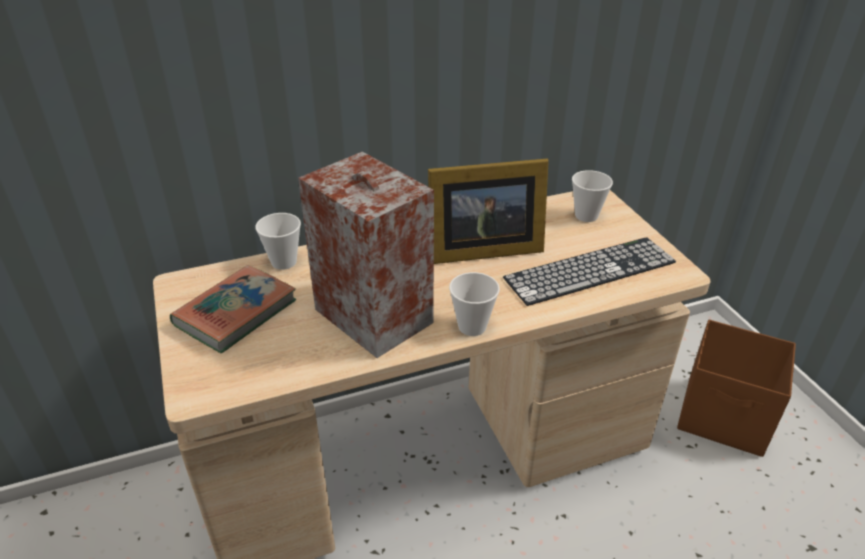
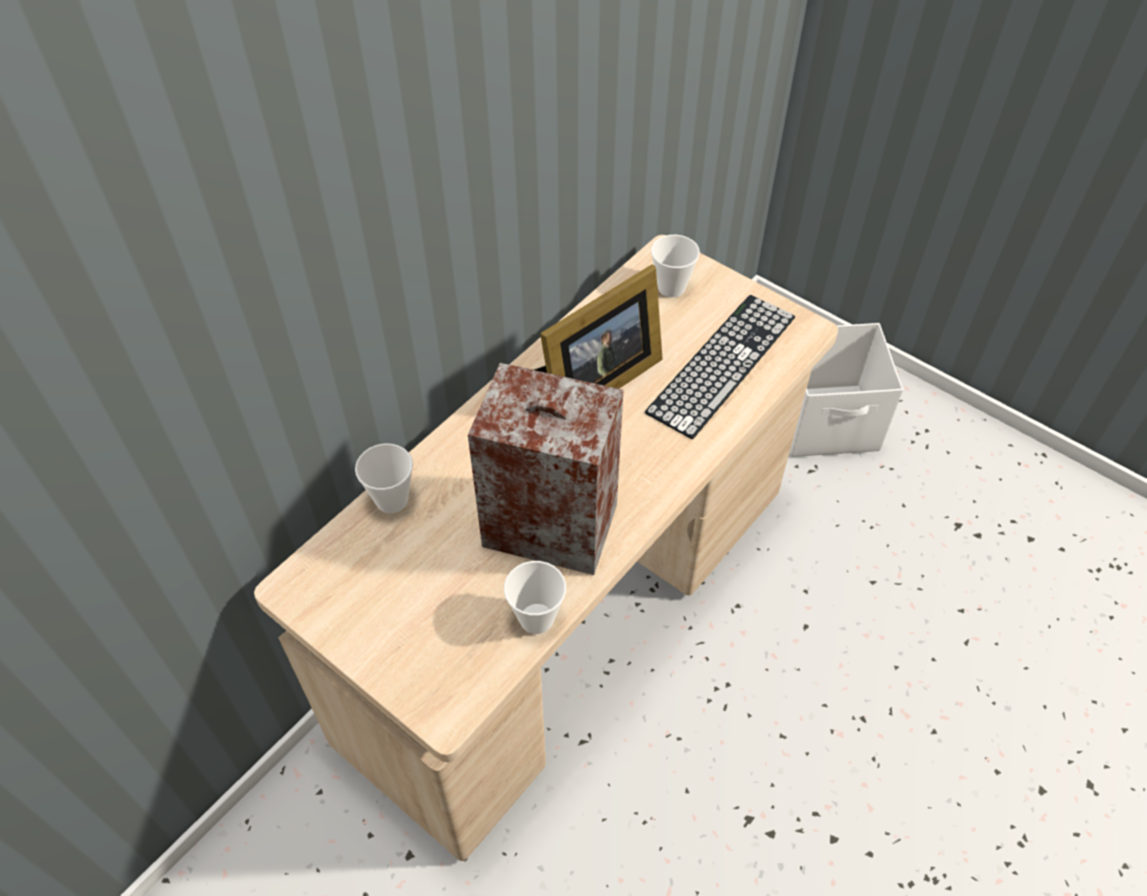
camera: 30 degrees left, 15 degrees up
(236, 313) = (398, 594): book -> none
(472, 326) = (657, 490): cup -> cup (536, 618)
(725, 417) = (827, 422): brown storage box -> white storage box

